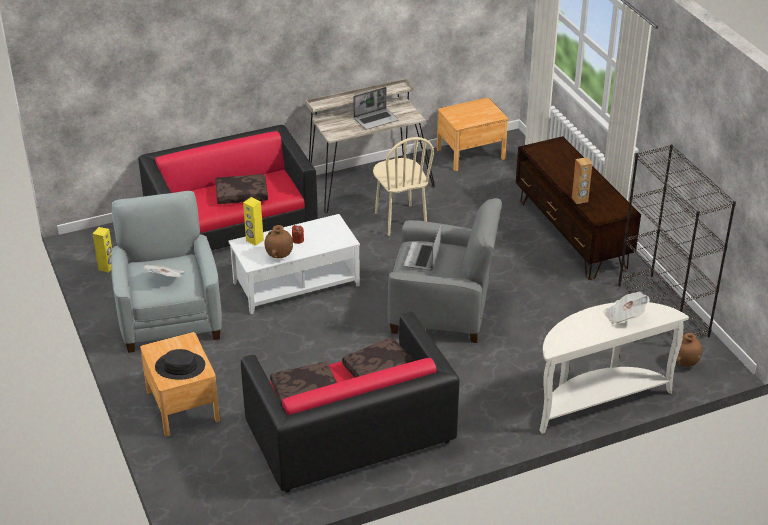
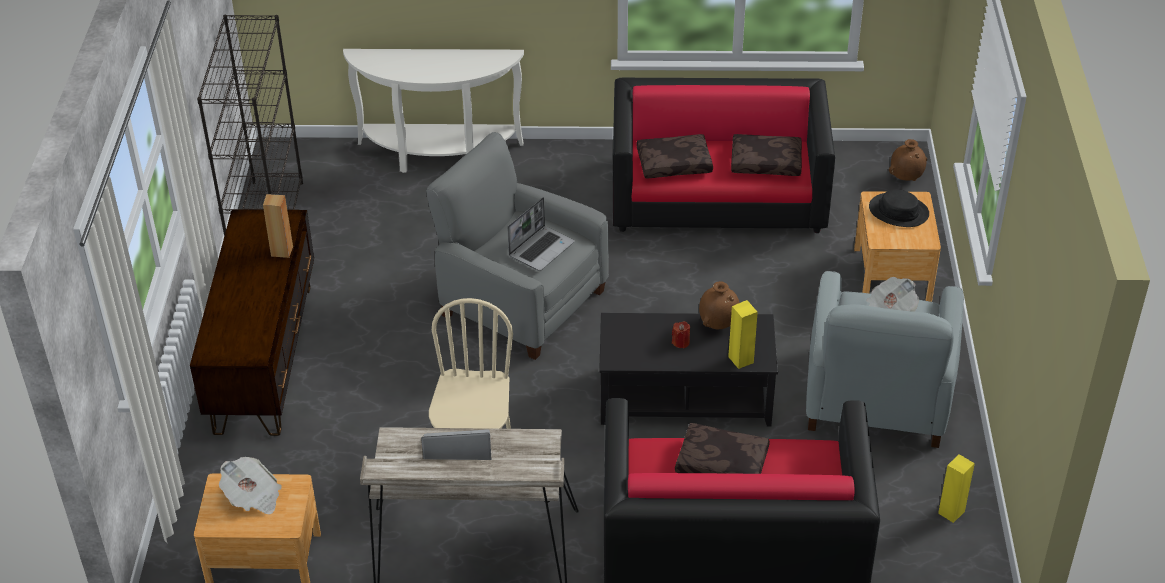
camera: 155 degrees left, 5 degrees up
(296, 283) = (685, 398): white coffee table -> black coffee table
(624, 316) = (406, 65): newspaper -> newspaper (253, 497)
(684, 363) = (312, 164): brown vase -> brown vase (906, 177)

